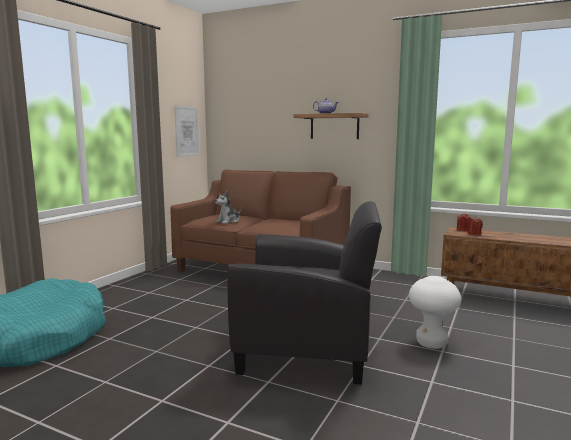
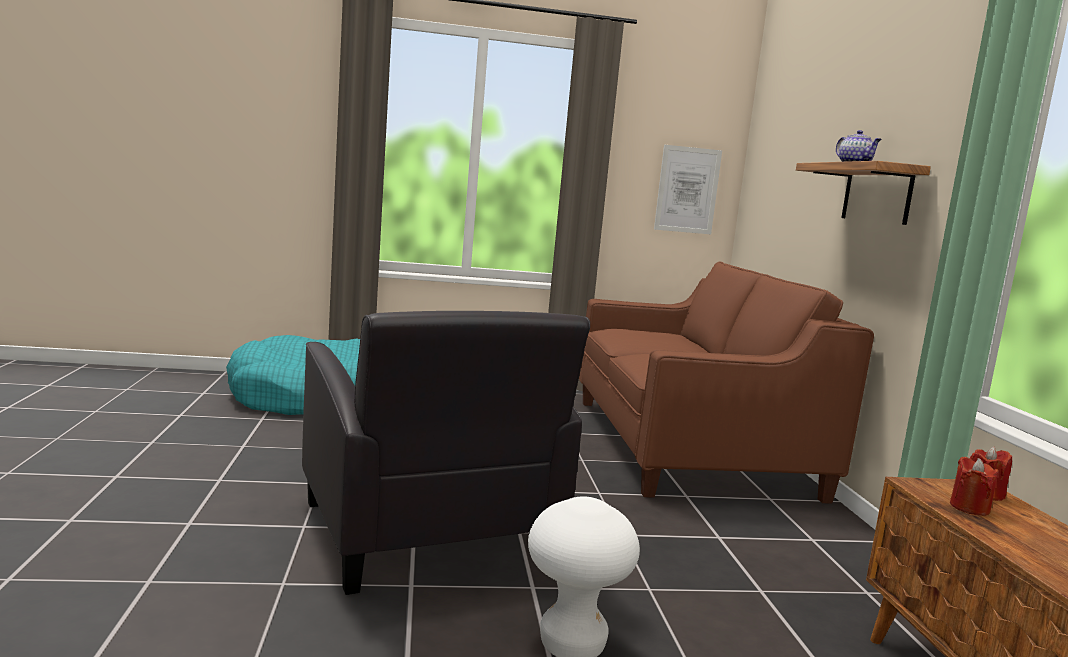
camera: 55 degrees right, 0 degrees up
(228, 221) = (633, 340): plush toy -> none

